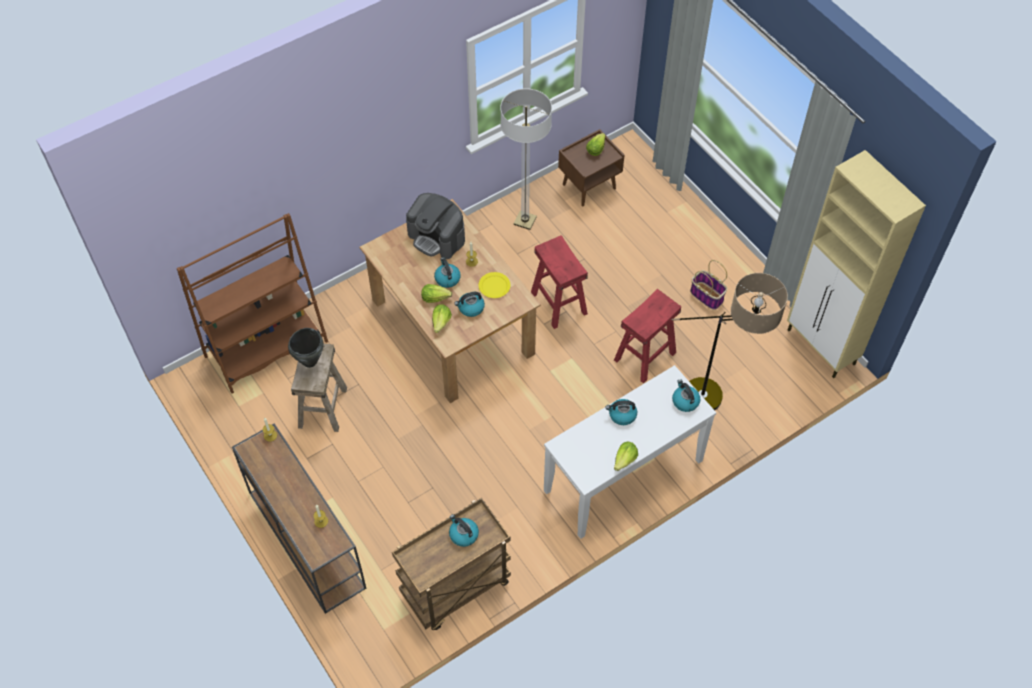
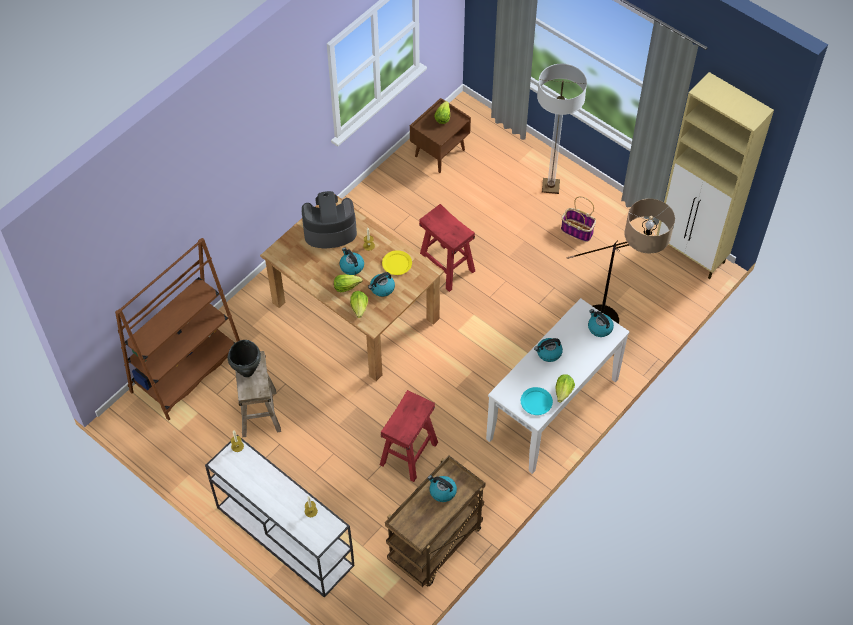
camera: 15 degrees left, 0 degrees up
(305, 538) = (283, 535): brown console table -> white console table
(437, 237) = (329, 230): coffee machine -> coffee machine turned 150 degrees clockwise
(525, 221) = (391, 198): floor lamp -> floor lamp (550, 186)
(592, 464) = (536, 402): none -> turquoise plate
(644, 355) = (538, 297): red stool -> red stool (408, 453)

